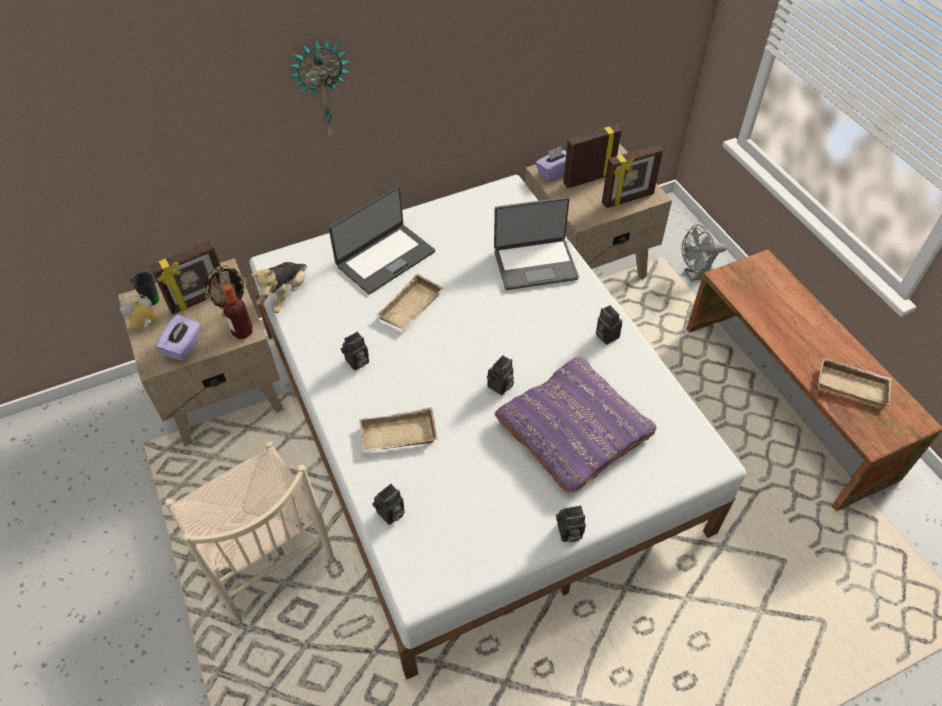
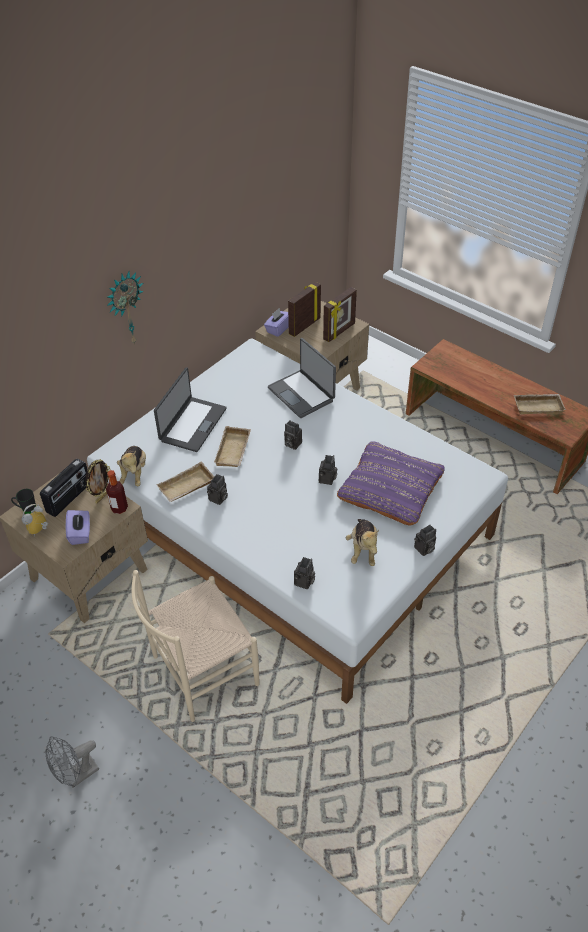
camera: 25 degrees left, 5 degrees down
(199, 300) = (69, 498): picture frame -> radio
(268, 560) = (201, 673): beige chair -> beige chair turned 120 degrees clockwise
(398, 436) = (278, 535): beige tray -> beige tray (186, 487)
(489, 499) = (363, 549): none -> plush toy
(535, 264) = (302, 394): laptop -> laptop turned 90 degrees clockwise
(605, 335) = (376, 424): camera -> camera (292, 444)
(695, 275) = (392, 376): grey fan -> grey fan (77, 776)

